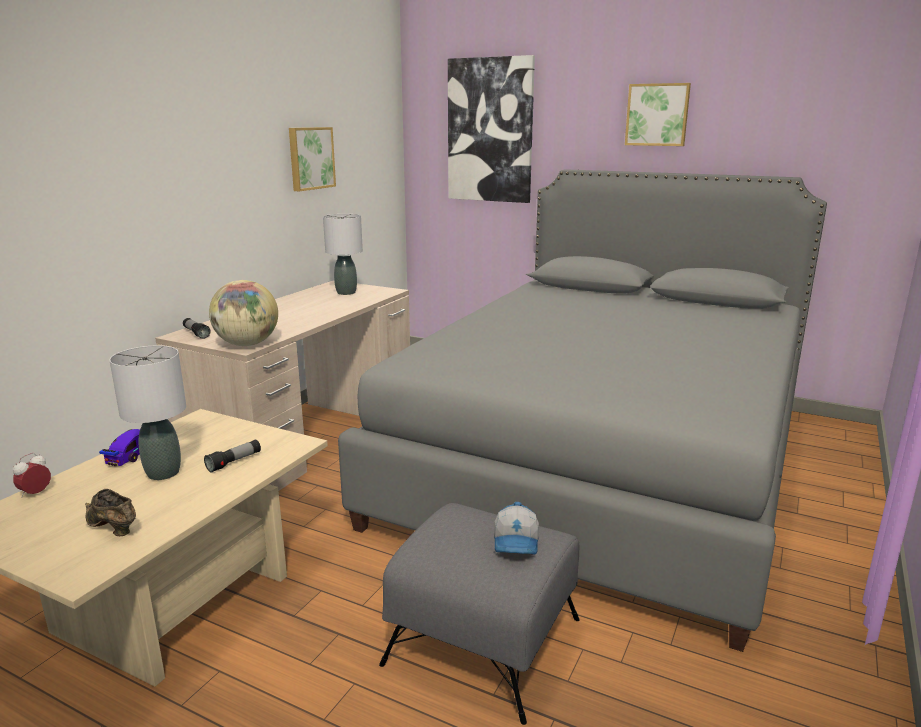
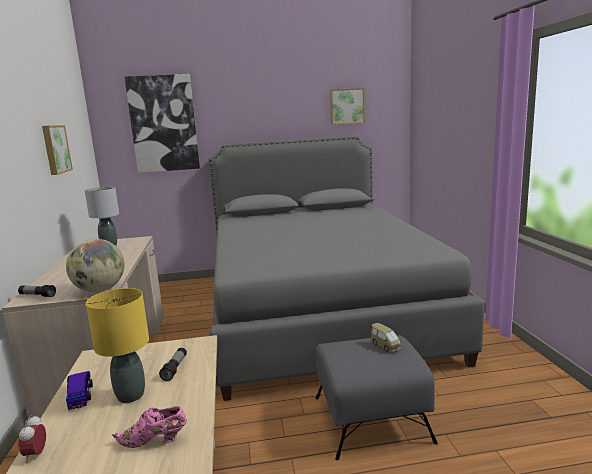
camera: 35 degrees left, 5 degrees down
(111, 528) = (154, 441): brown shoe -> pink shoe
(162, 473) = (130, 396): grey table lamp -> yellow table lamp
(517, 542) = (385, 345): cap -> toy car
(657, 115) = (273, 107): picture -> picture (347, 106)

